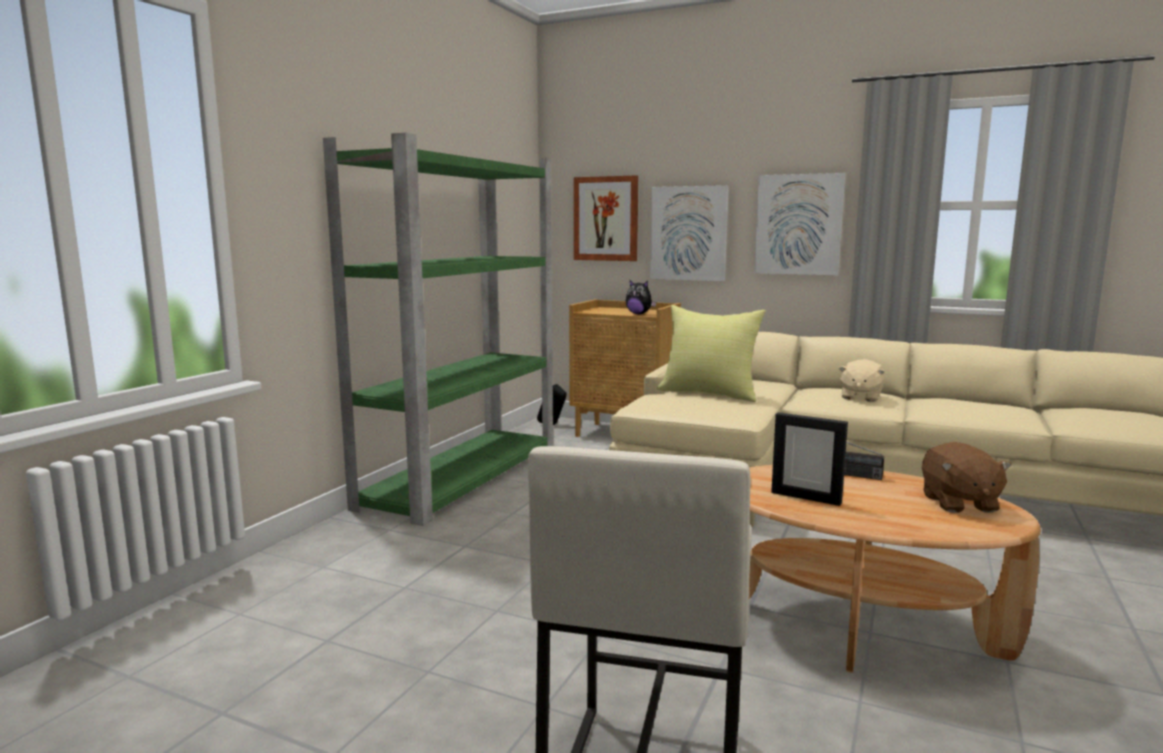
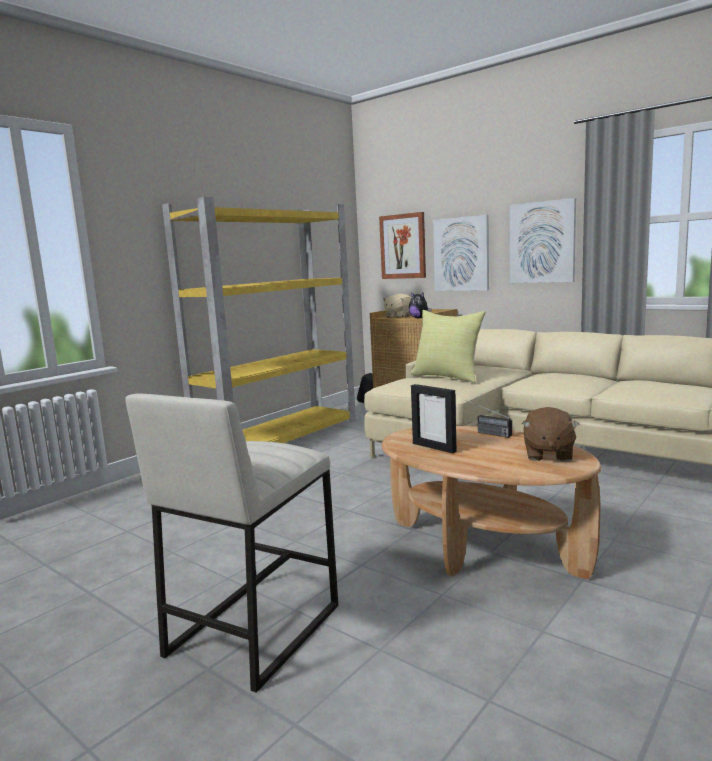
camera: 15 degrees right, 0 degrees up
(463, 476) = (280, 437): green bookcase -> yellow bookcase
(860, 397) = (568, 379): beige plush toy -> beige plush toy (398, 316)

